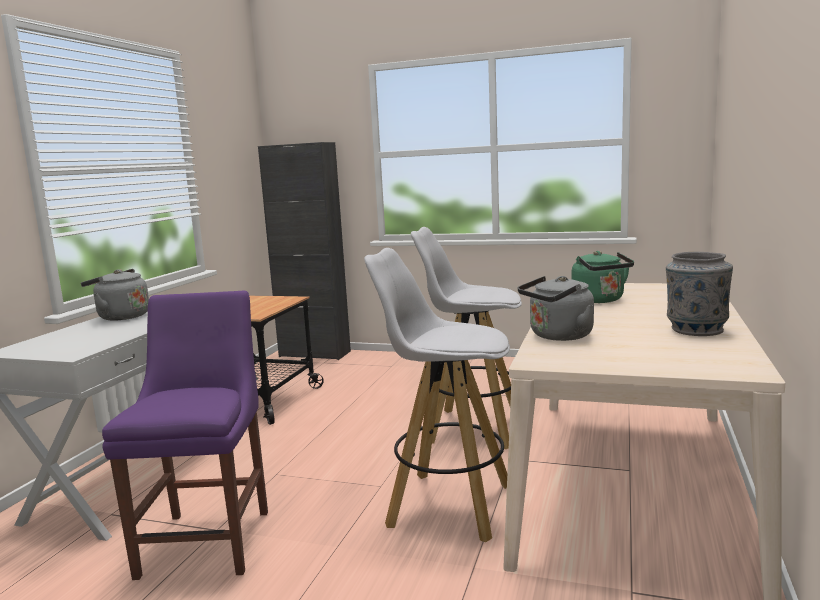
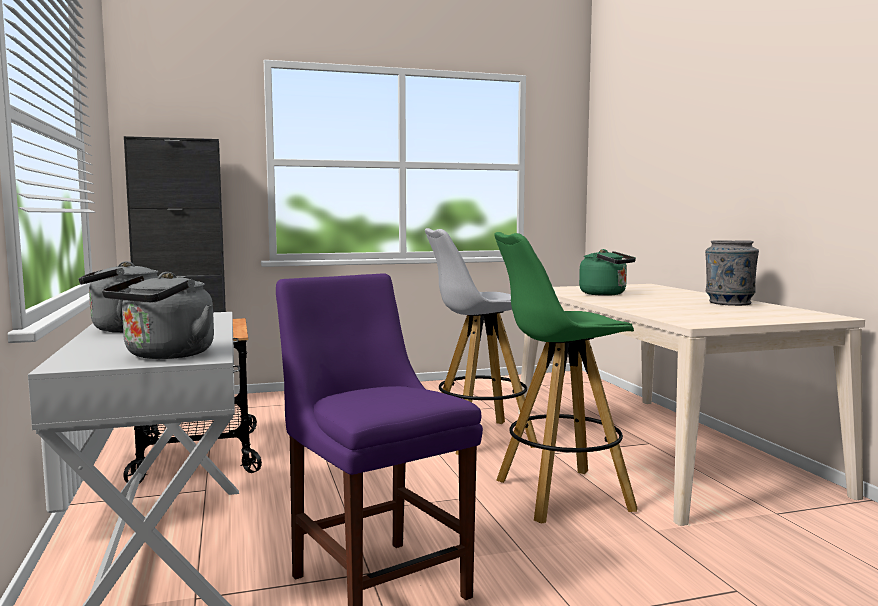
camera: 35 degrees left, 5 degrees down
(448, 505) = (560, 495): white stool -> green stool
(558, 336) = (655, 312): grey kettle -> grey kettle (166, 355)

